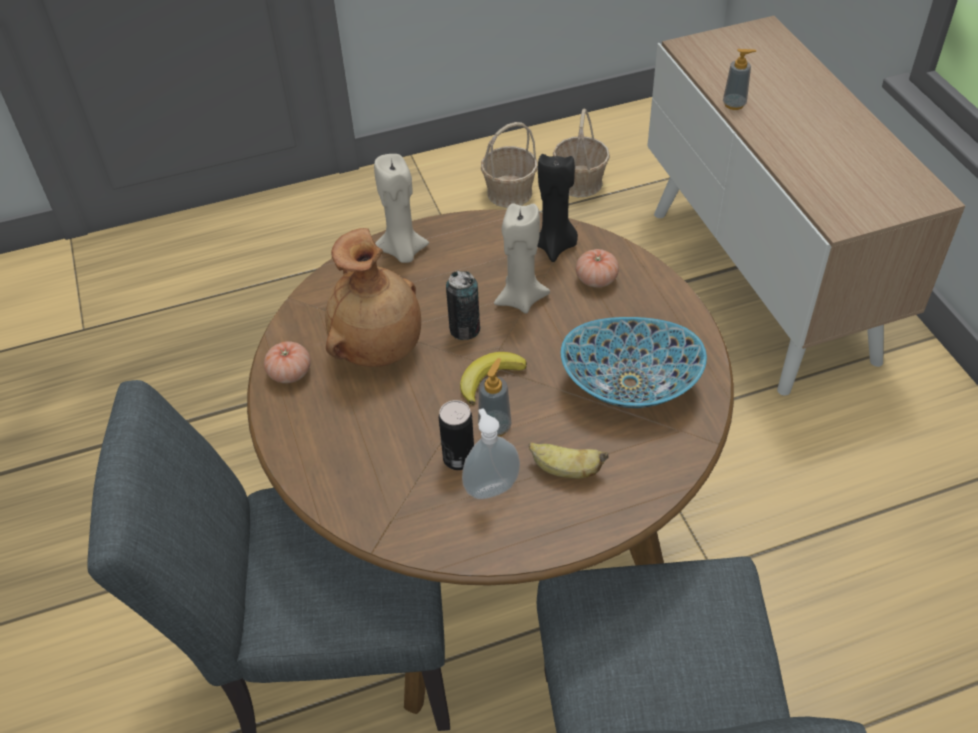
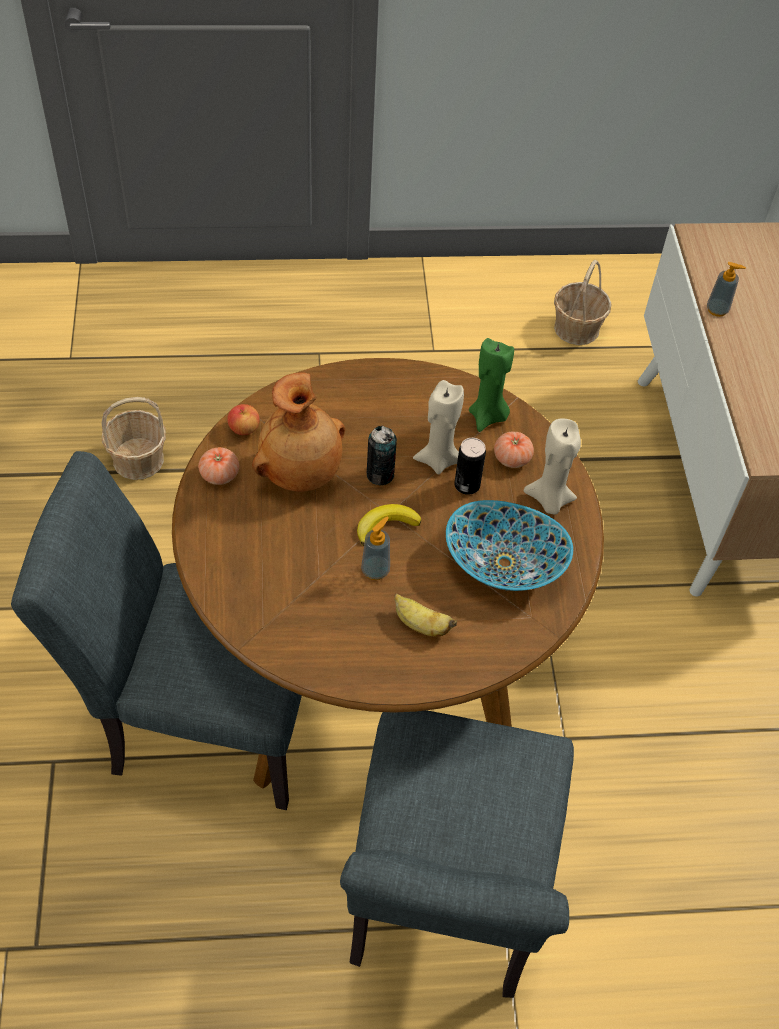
camera: 10 degrees right, 5 degrees up
(302, 320) = (244, 429): none -> apple
(402, 252) = (350, 386): beige candle -> beige candle (549, 500)
(458, 458) = (335, 589): can -> can (467, 485)
(490, 487) = (353, 622): soap dispenser -> none
(509, 193) = (504, 321): basket -> basket (138, 459)
(556, 246) = (488, 417): black candle -> green candle

